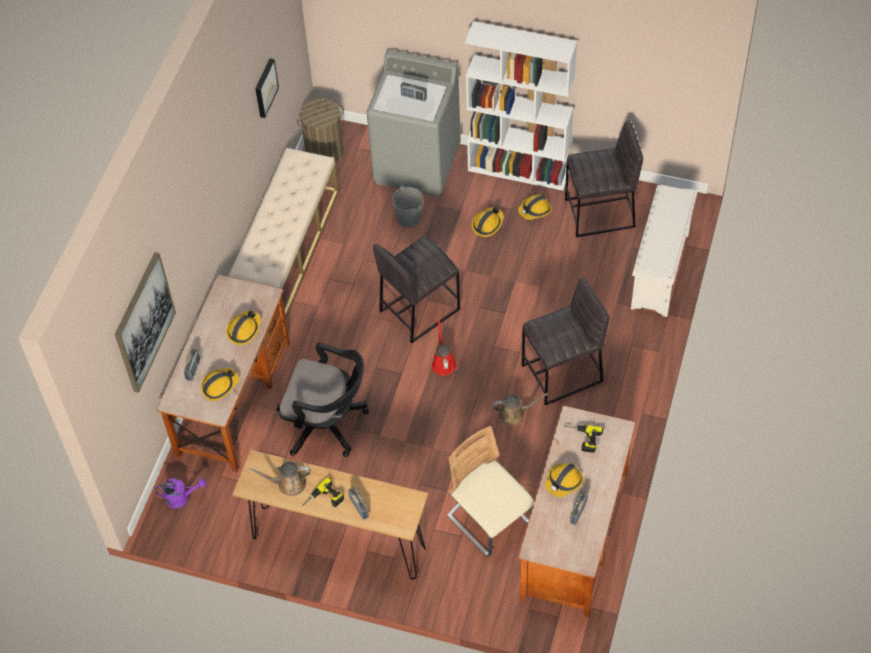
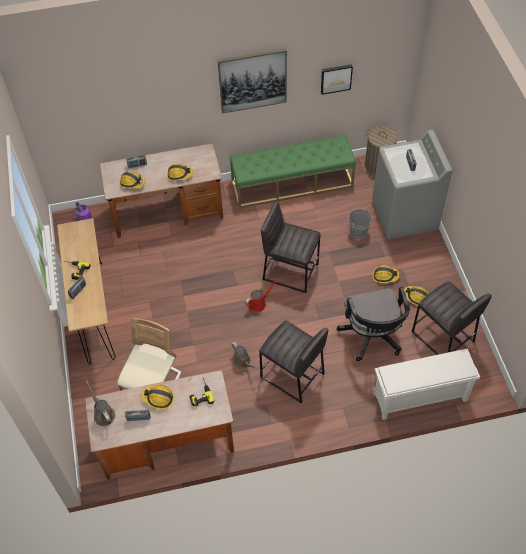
camera: 60 degrees right, 0 degrees up
(144, 322) = (108, 105): picture -> picture (252, 80)
(287, 247) = (292, 183): beige bench -> green bench
(288, 484) = (77, 248): brown watering can -> brown watering can (103, 414)
(327, 424) = (176, 265): black office chair -> black office chair (372, 337)
(519, 170) = (443, 272): white bookcase -> none

